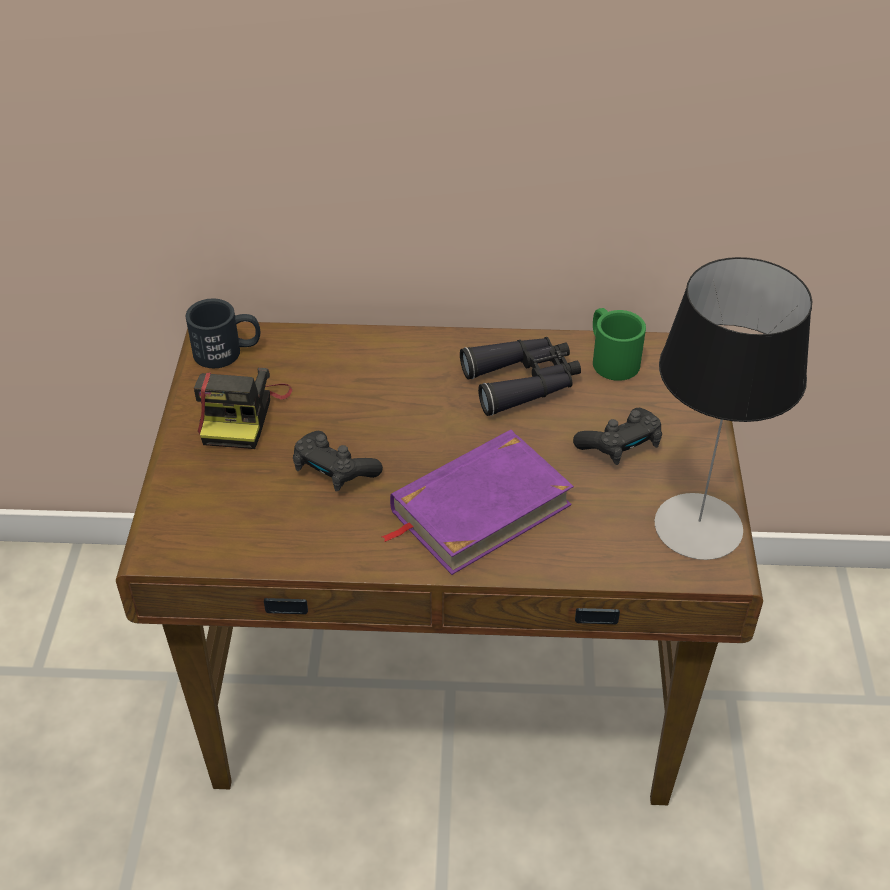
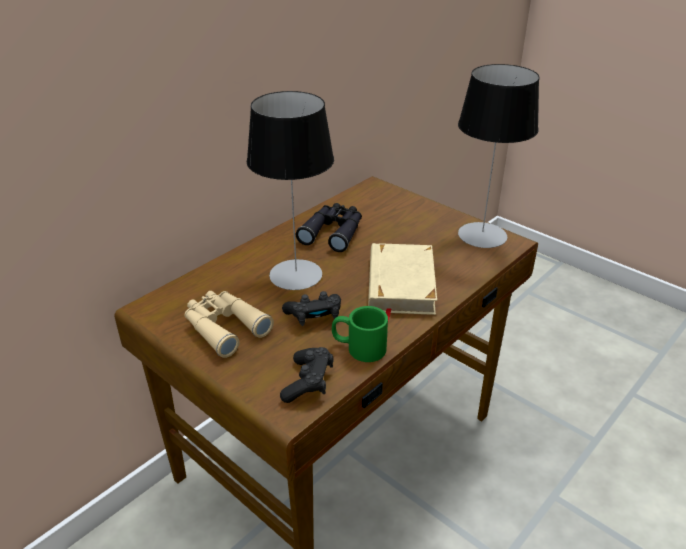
camera: 50 degrees left, 10 degrees down
(227, 352) = (166, 309): black mug -> none
(242, 413) = (224, 327): camera -> beige binoculars
(396, 406) = (296, 274): none -> table lamp
(479, 507) = (400, 284): purple book -> beige book
(610, 358) = (351, 204): green mug -> green mug (358, 348)
(620, 446) = (410, 229): black game controller -> black game controller (308, 383)

